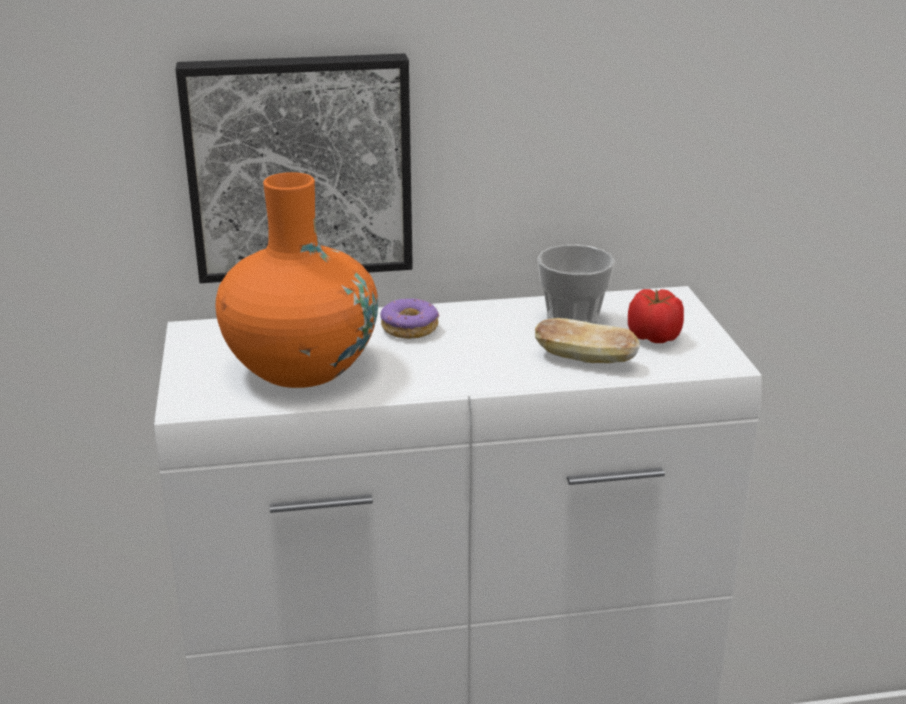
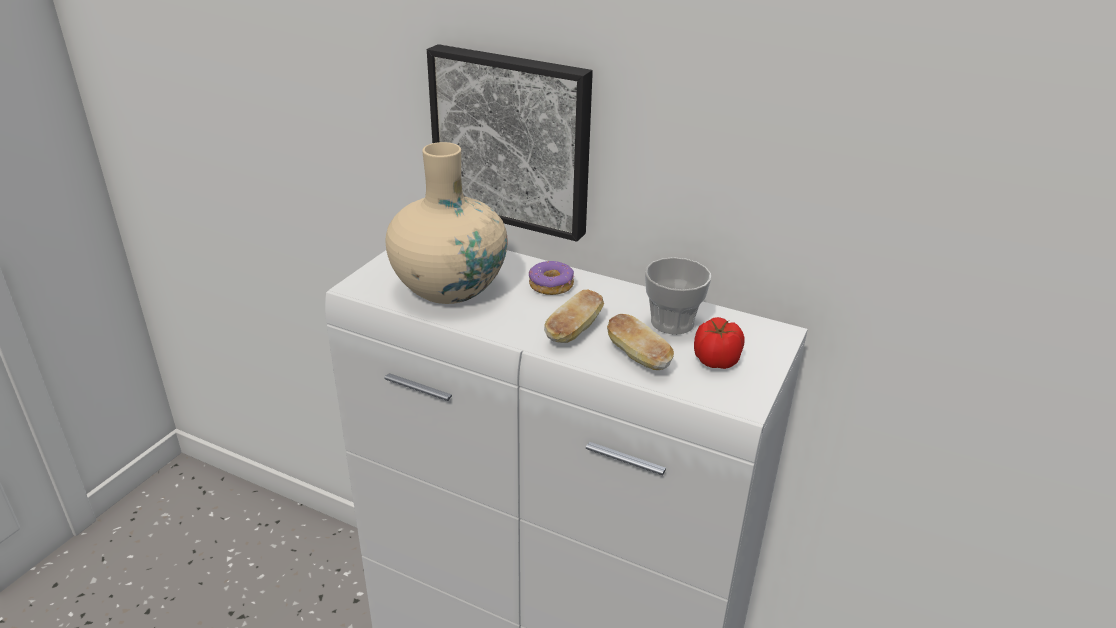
camera: 35 degrees right, 5 degrees up
(301, 367) = (449, 287): orange vase -> beige vase
(494, 360) = (574, 331): none -> bread

